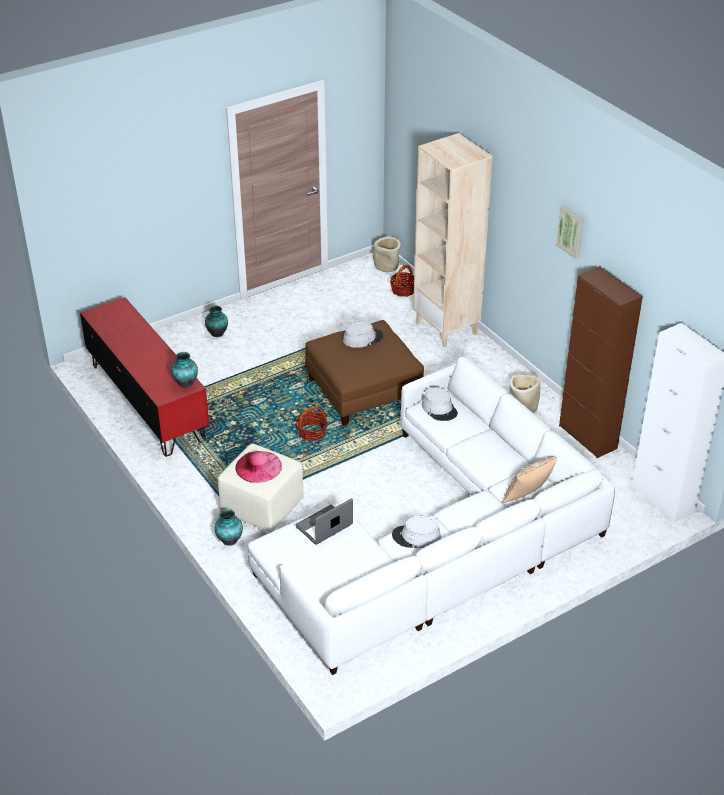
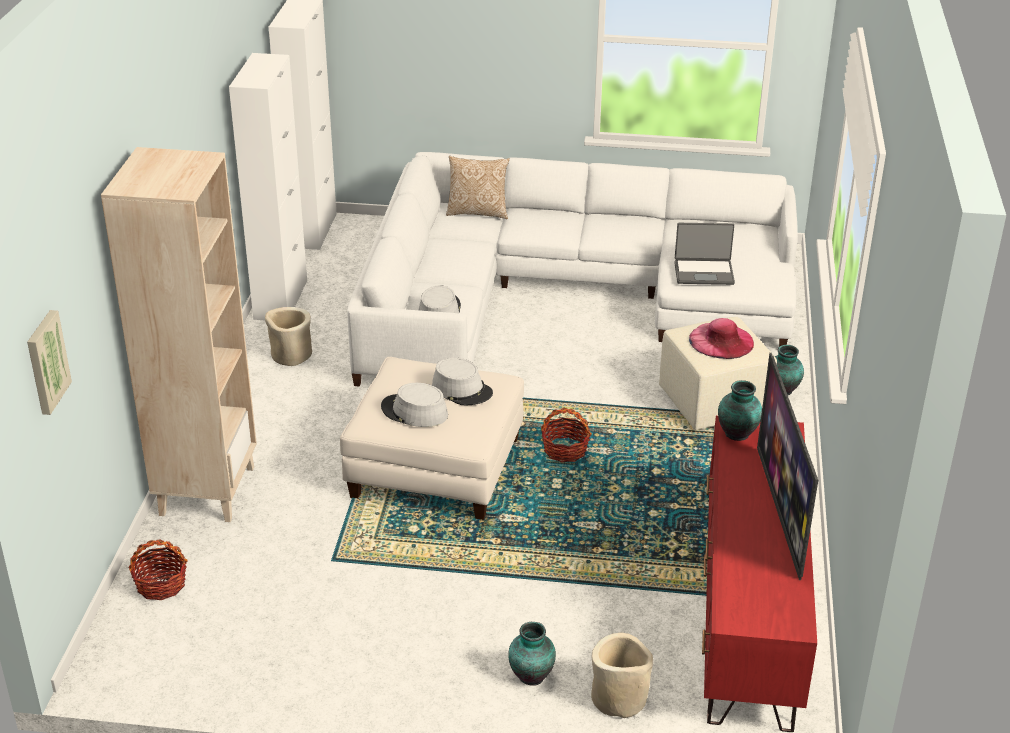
camera: 140 degrees left, 5 degrees down
(133, 355) = (781, 511): none -> television
(363, 390) = (435, 467): brown ottoman -> white ottoman
(386, 266) = (110, 647): beige planter -> beige planter (619, 698)
(416, 537) = (623, 230): grey hat -> grey hat (462, 389)
(571, 231) = (198, 102): picture -> picture (46, 362)
(587, 437) = (280, 300): brown cabinet -> white cabinet

